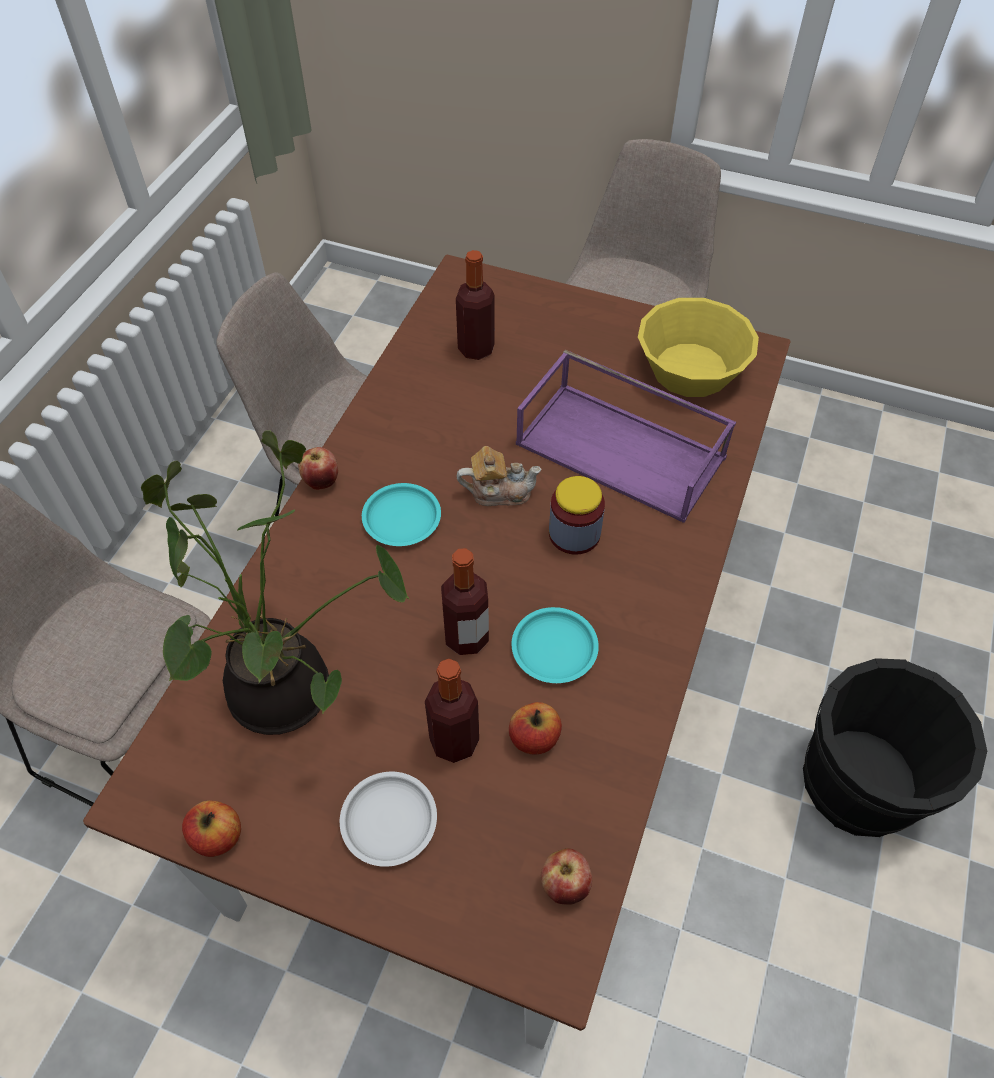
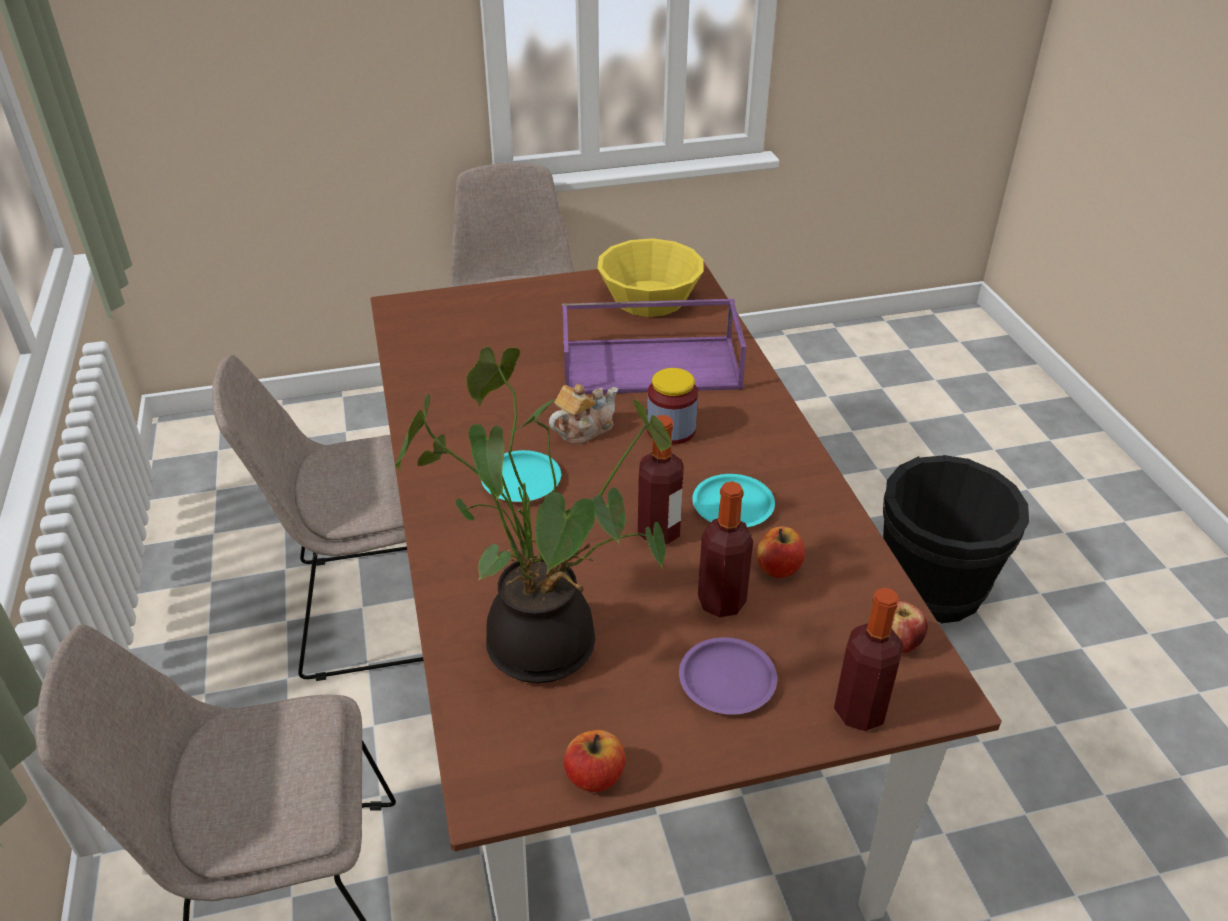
camera: 35 degrees left, 15 degrees down
(322, 481) = (422, 487): apple -> none
(390, 821) = (728, 680): white plate -> purple plate
(476, 348) = (465, 347): bottle -> bottle (859, 711)

